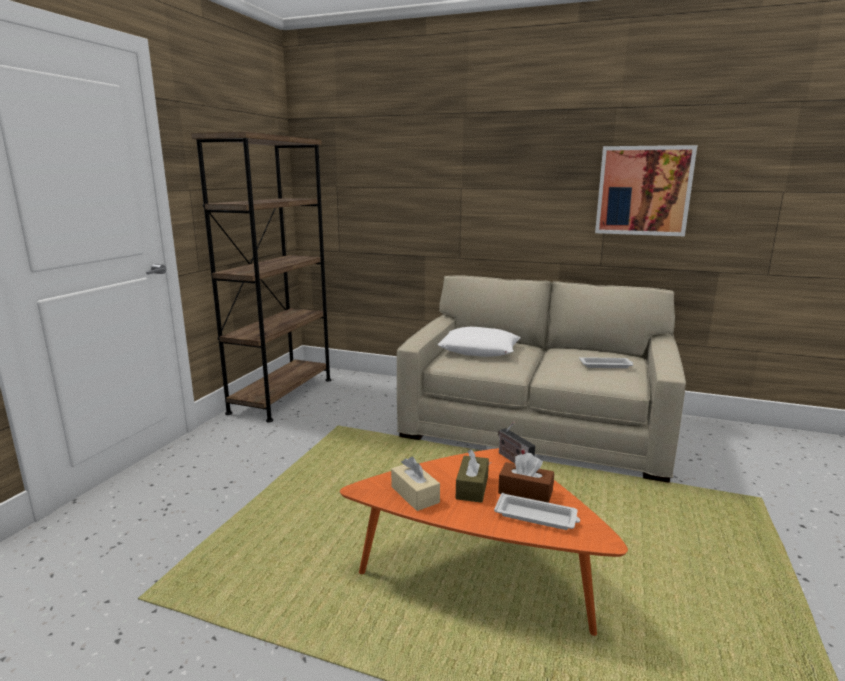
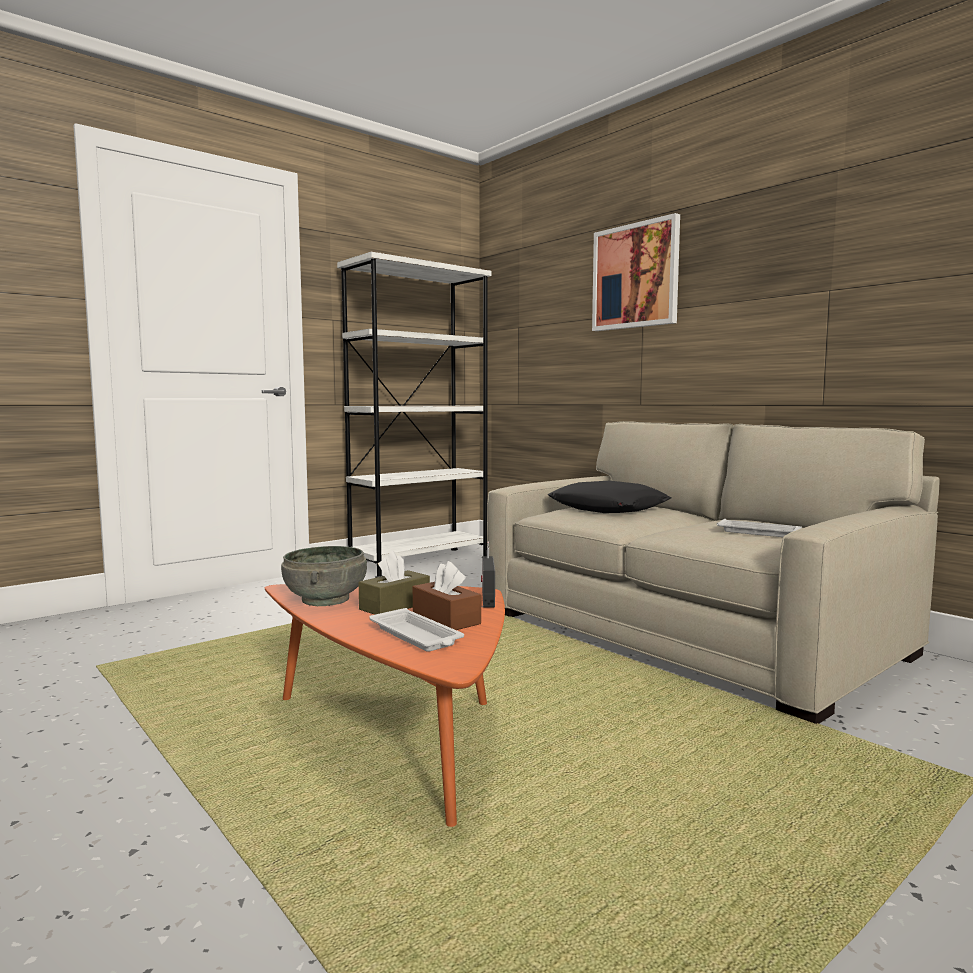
camera: 30 degrees right, 10 degrees down
(282, 395) = (420, 562): brown bookcase -> white bookcase
(415, 494) = (326, 599): beige tissue box -> grey bowl
(479, 349) = (608, 508): white pillow -> black pillow
(643, 191) = (882, 284): picture -> picture (635, 276)

